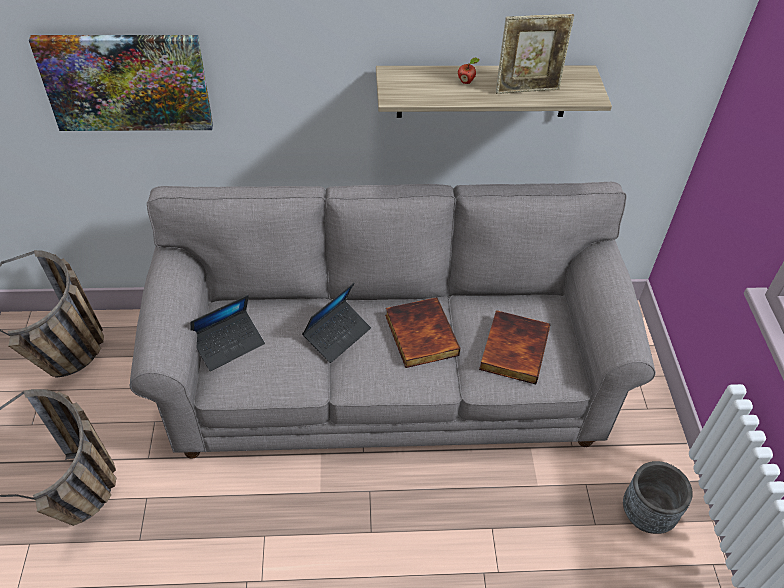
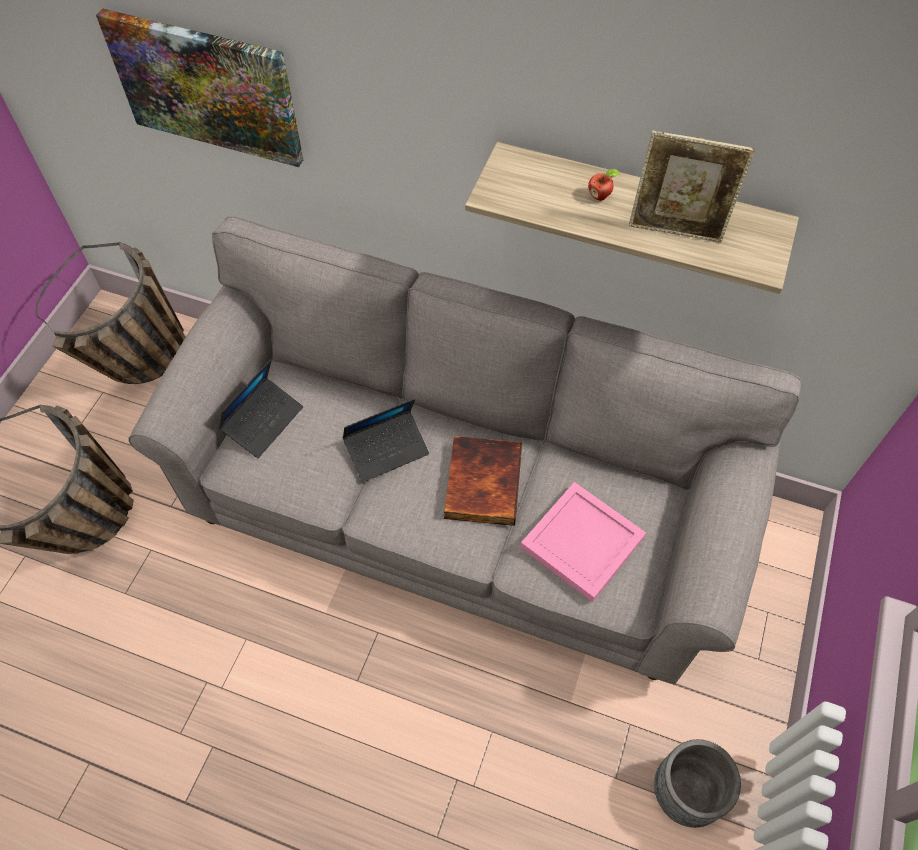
camera: 25 degrees right, 10 degrees up
(229, 344) = (263, 421): laptop -> laptop turned 45 degrees counterclockwise
(512, 349) = (582, 541): book -> pink tray

